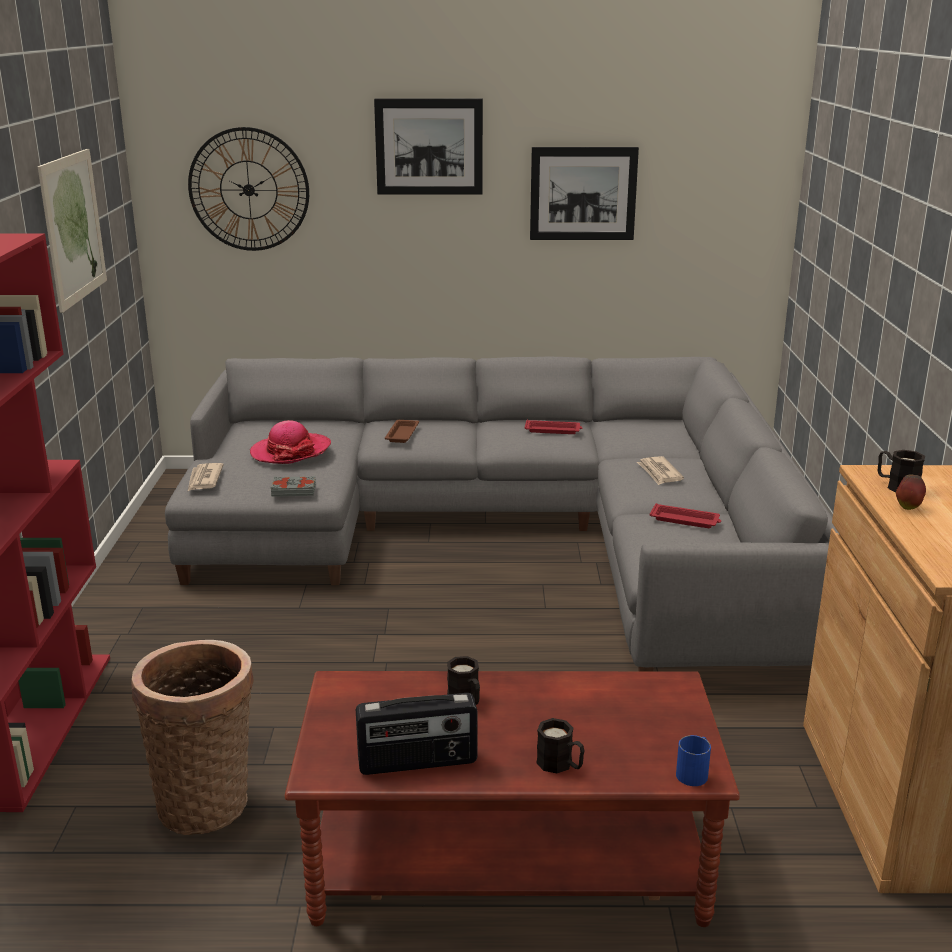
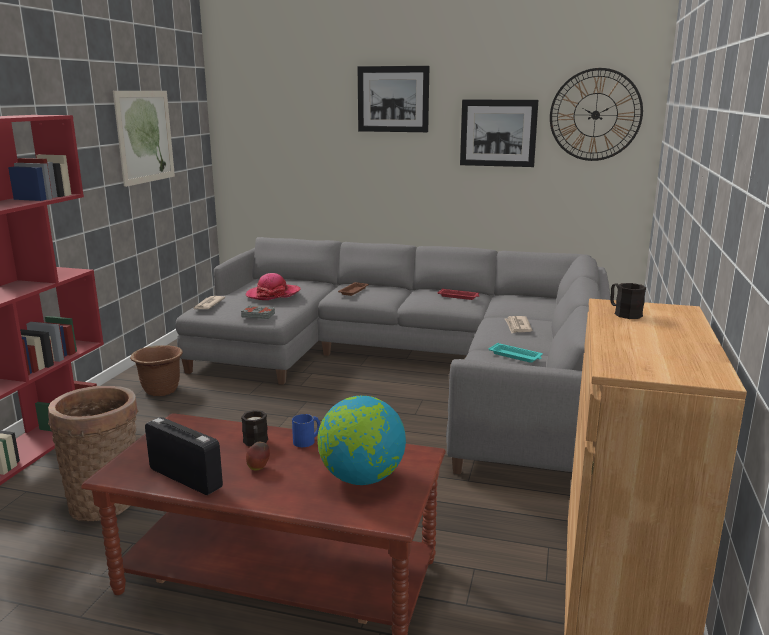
camera: 15 degrees right, 5 degrees down
(163, 618) = (160, 390): none -> brown planter
(249, 190) = (278, 127): wall clock -> wall clock (595, 115)
(417, 763) = (186, 478): radio -> radio turned 150 degrees counterclockwise
(560, 765) = (287, 495): black mug -> none
(631, 728) = (361, 478): none -> globe
(685, 520) = (516, 356): red tray -> turquoise tray
(694, 772) = (386, 516): blue mug -> blue mug (307, 440)
(908, 507) = (620, 326): apple -> apple (259, 468)

